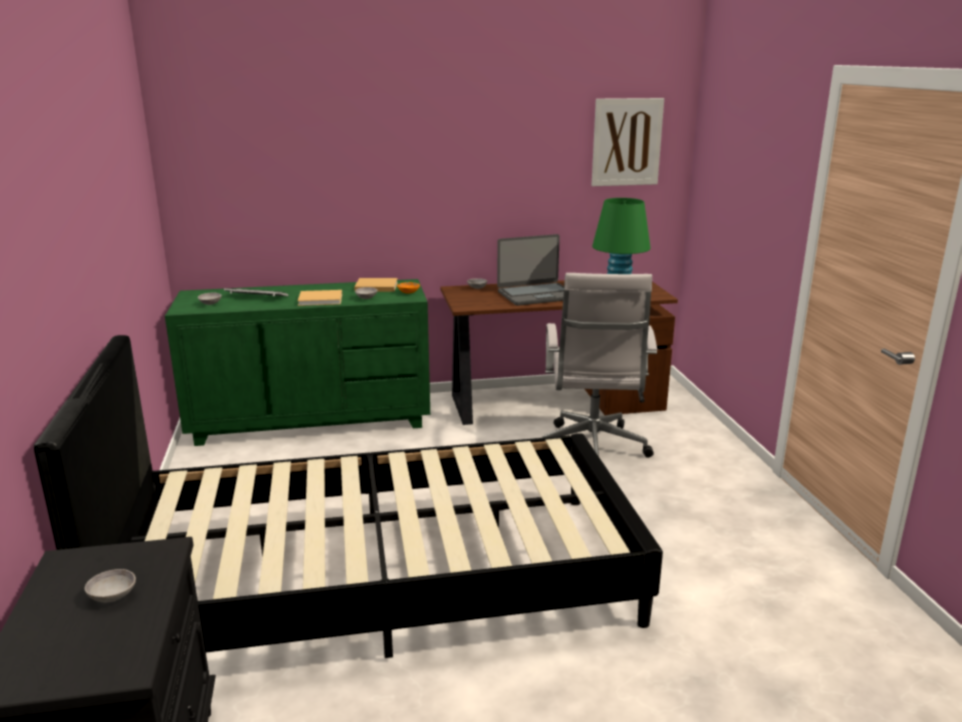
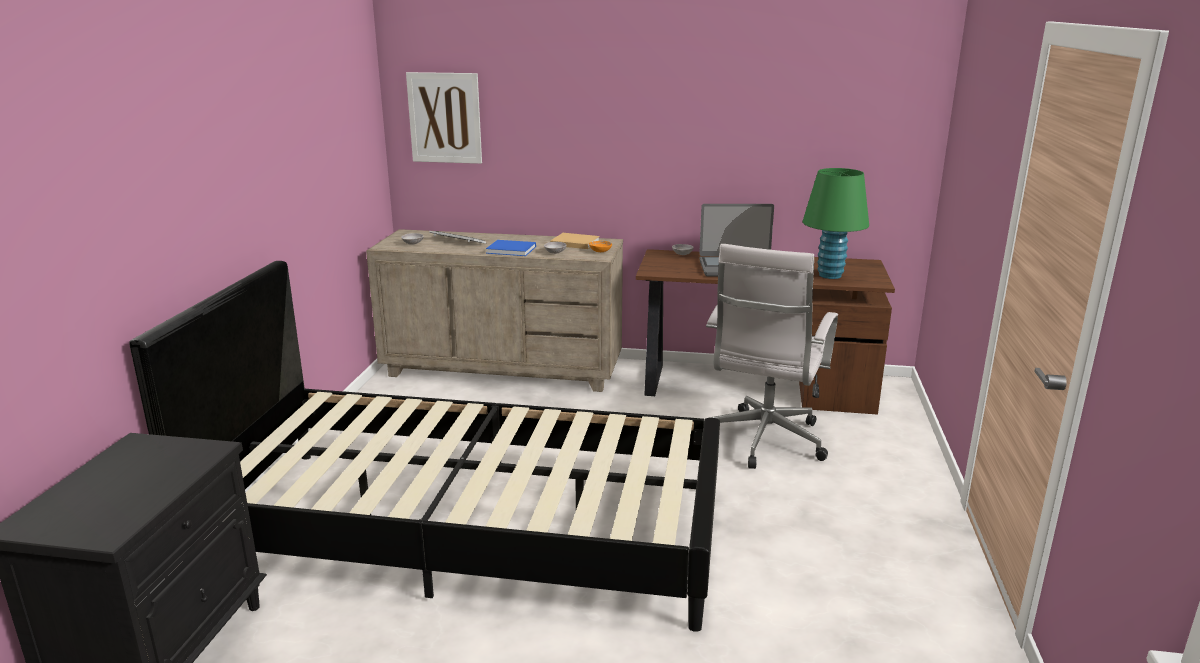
camera: 20 degrees right, 0 degrees up
(113, 596) = (145, 477): grey bowl -> none
(311, 420) = (503, 369): green dresser -> beige dresser
(322, 300) = (512, 250): beige book -> blue book
(626, 142) = (866, 106): picture -> picture (445, 118)

